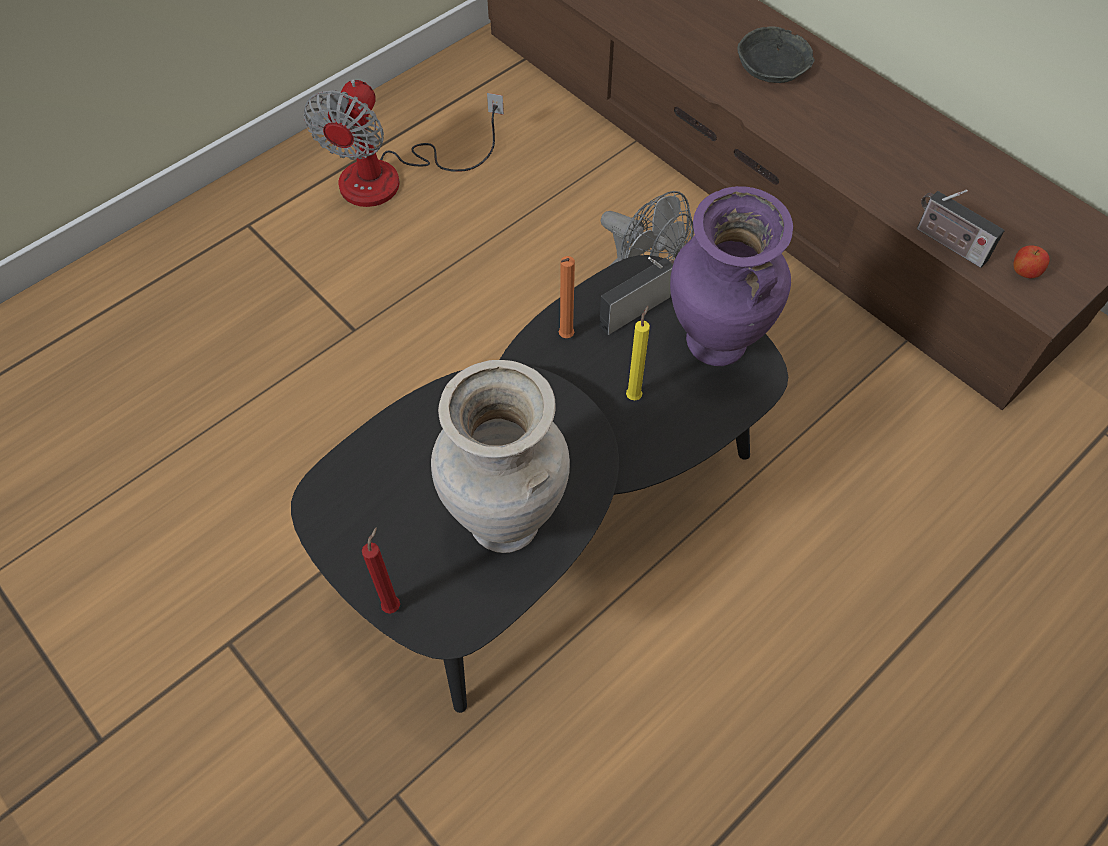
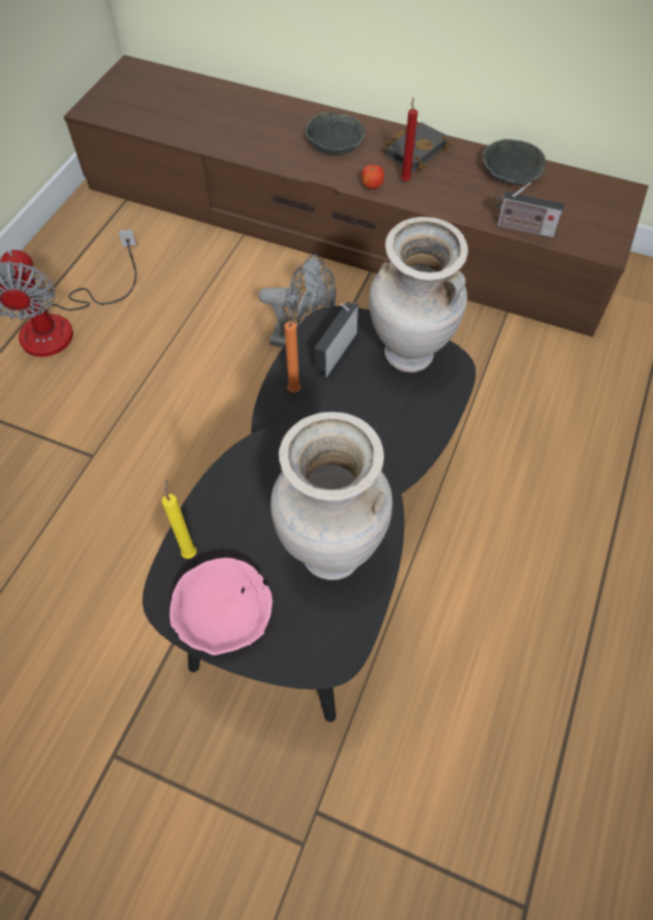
camera: 25 degrees left, 0 degrees up
(365, 535) = (223, 612): none -> pink bowl
(393, 604) = (277, 658): red candle -> red candle (405, 180)
(634, 395) = (370, 416): yellow candle -> yellow candle (190, 551)
(714, 345) = (408, 356): purple vase -> beige vase
(866, 104) = (415, 149): none -> black book
(974, 168) = (511, 171): none -> grey bowl
(1024, 272) = (582, 231): apple -> apple (371, 186)

